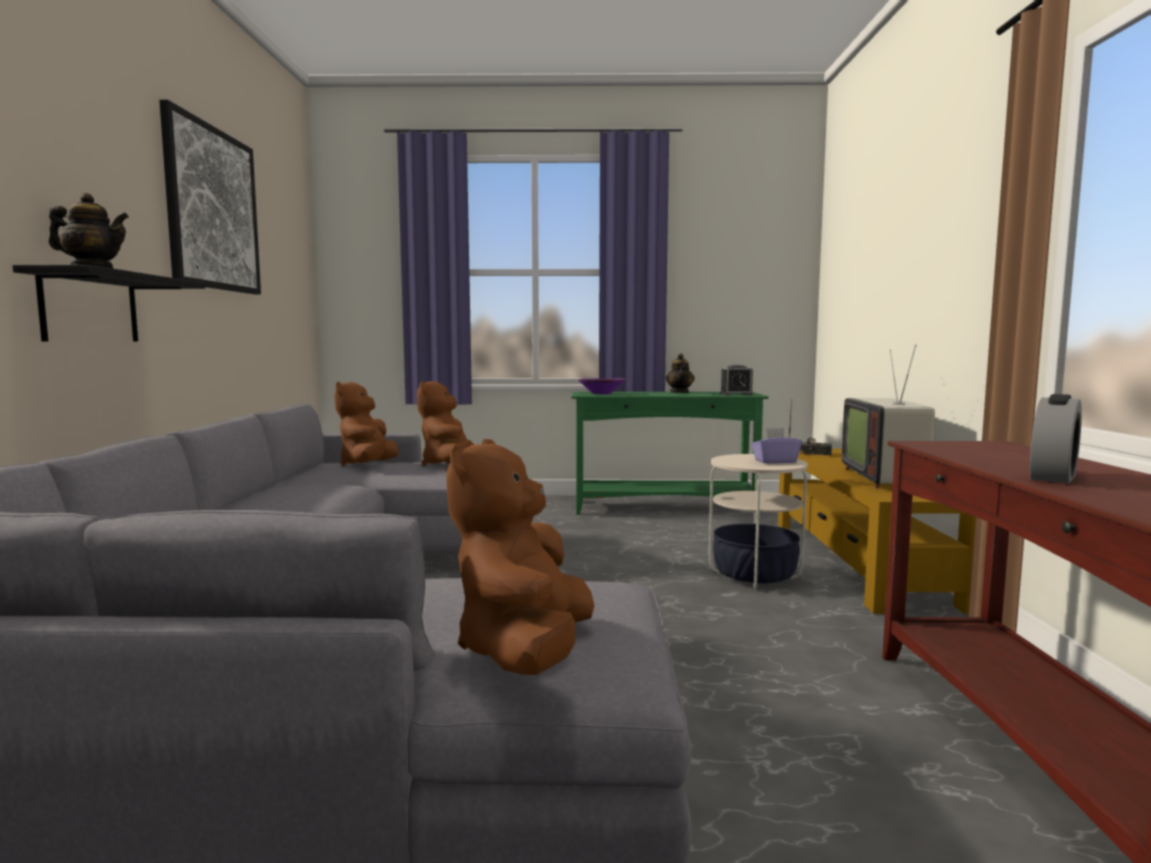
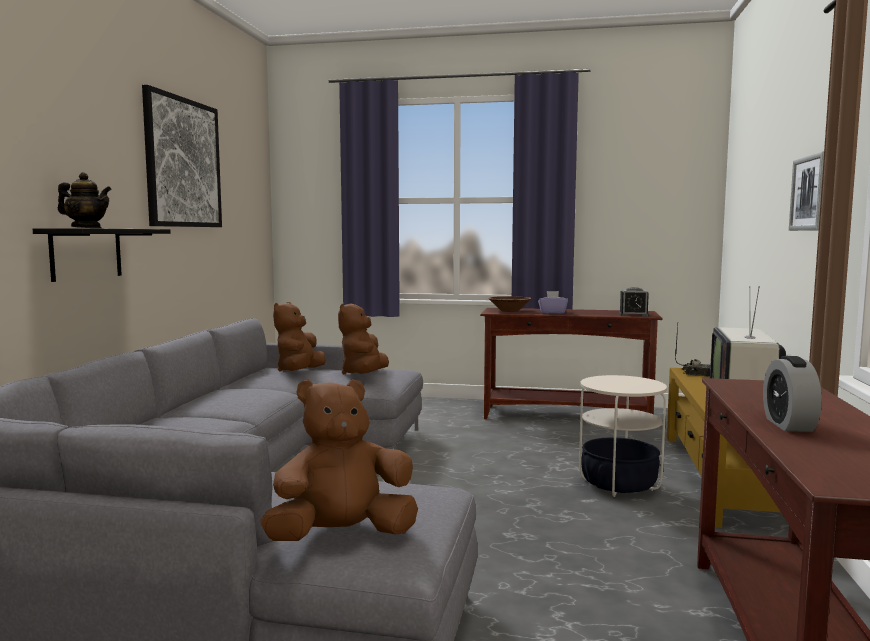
camera: 10 degrees right, 0 degrees up
(525, 651) = (342, 536): brown plush toy -> brown plush toy turned 45 degrees clockwise
(601, 393) = (509, 311): purple bowl -> brown bowl
(665, 508) = (567, 416): green console table -> brown console table
(680, 392) = (583, 311): teapot -> none
(775, 461) = (637, 384): purple tissue box -> purple tissue box (552, 312)
(959, 245) = (810, 193): none -> picture
(1053, 477) = (788, 425): alarm clock -> alarm clock turned 135 degrees clockwise

